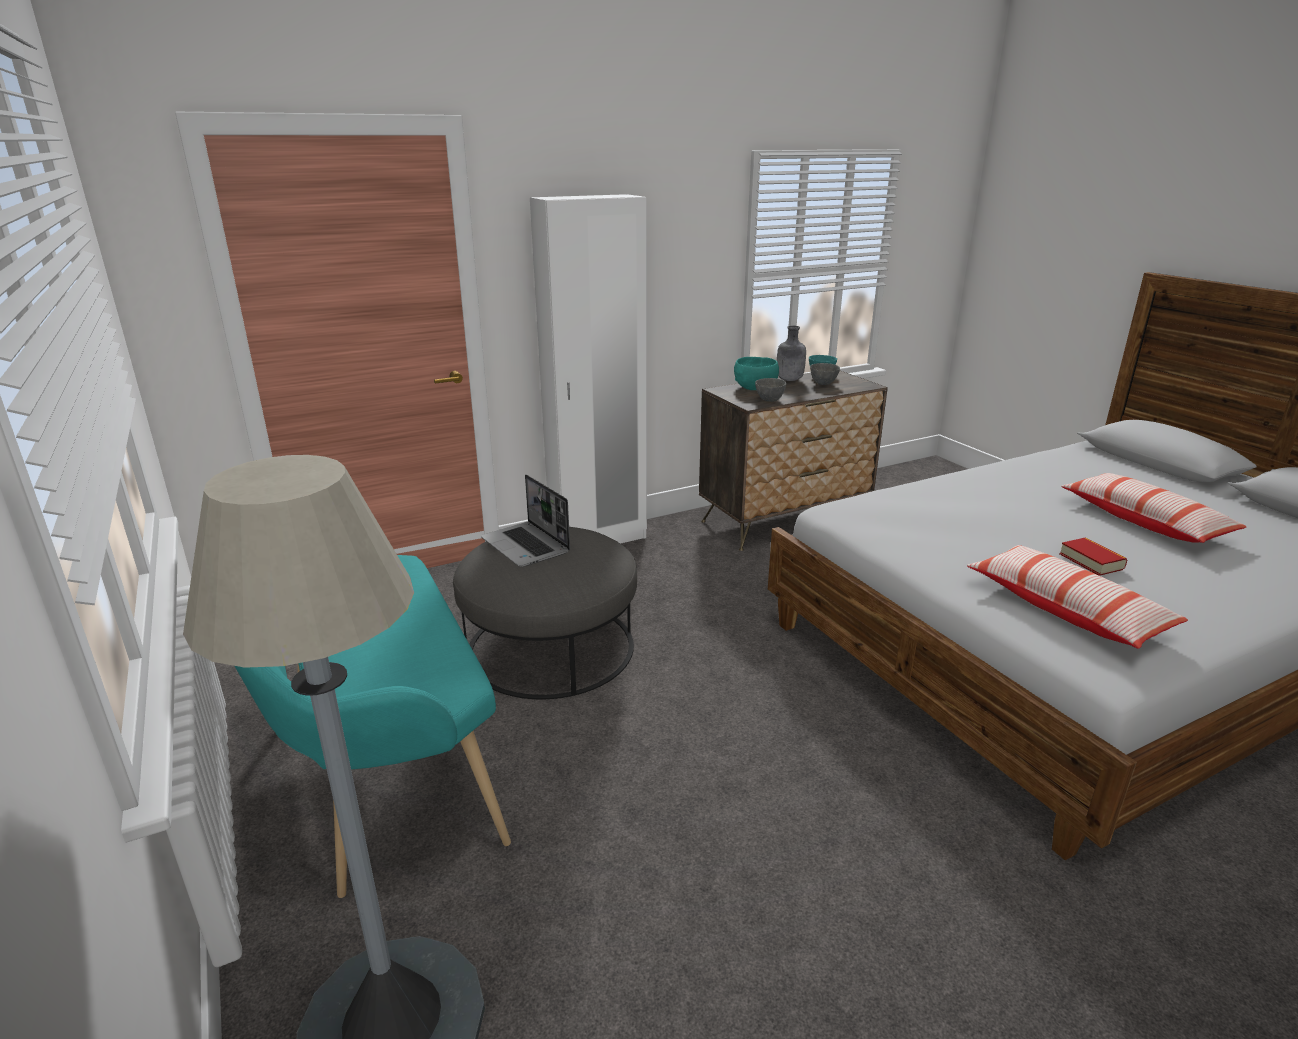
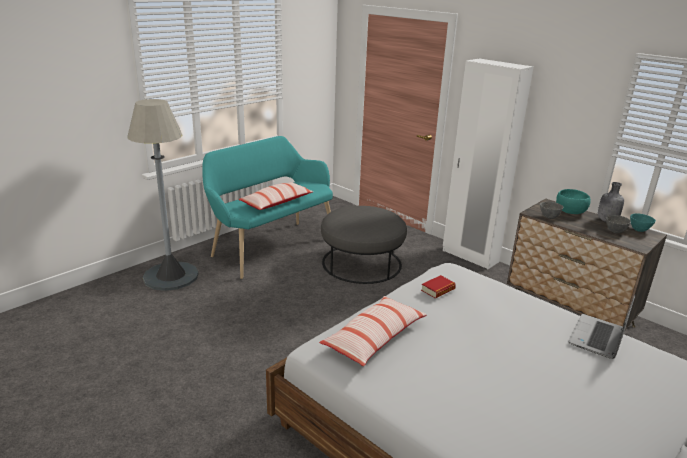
camera: 70 degrees right, 0 degrees up
(527, 546) = (369, 212): laptop -> laptop (598, 338)
(1091, 561) = (451, 355): book -> book (438, 290)
(1144, 521) = (553, 391): pillow -> pillow (276, 203)

